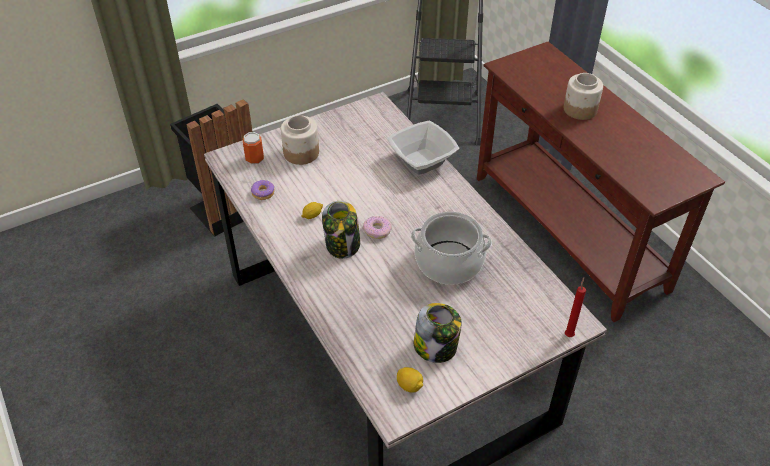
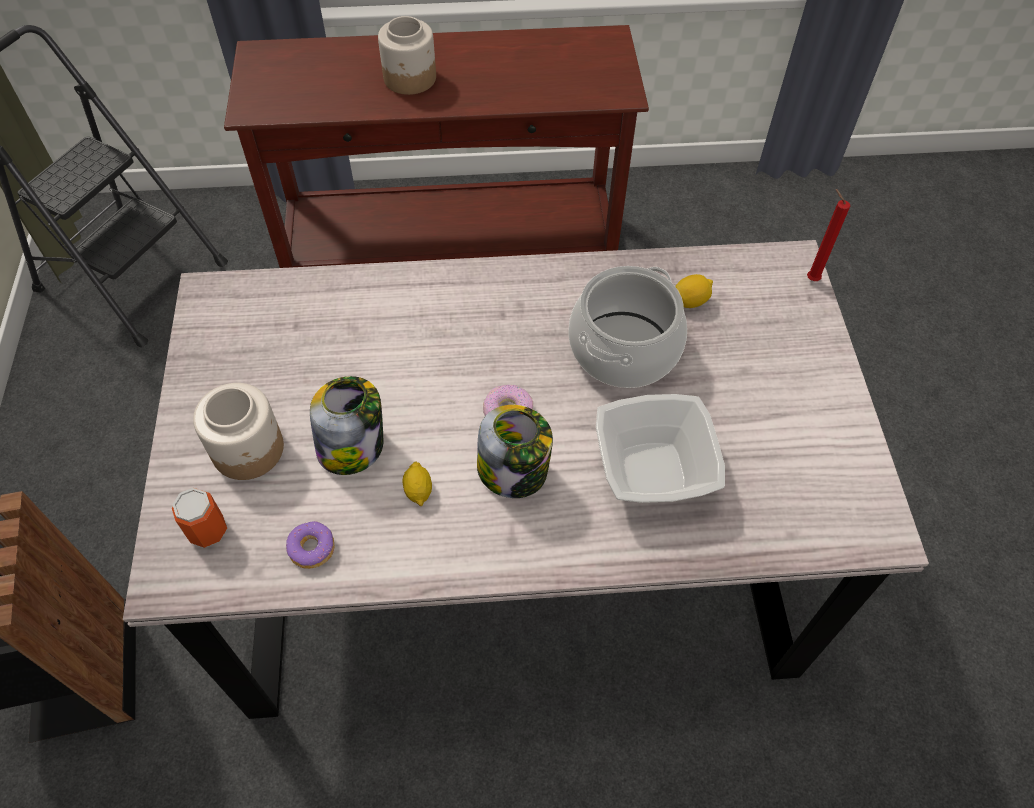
camera: 65 degrees left, 10 degrees up
(409, 386) = (837, 494): lemon -> lemon (690, 301)
(421, 160) = (387, 292): bowl -> bowl (651, 470)
(436, 347) = (778, 432): jar -> jar (352, 447)

